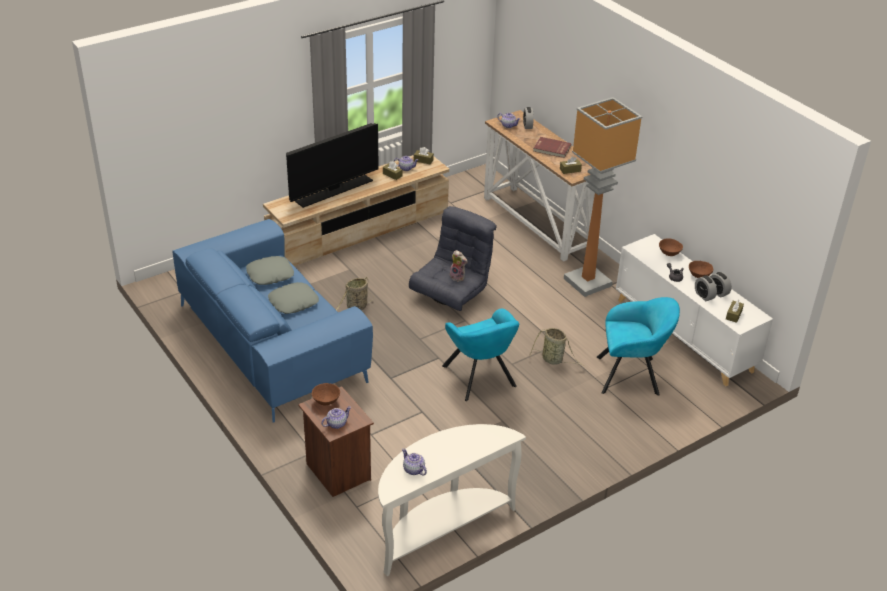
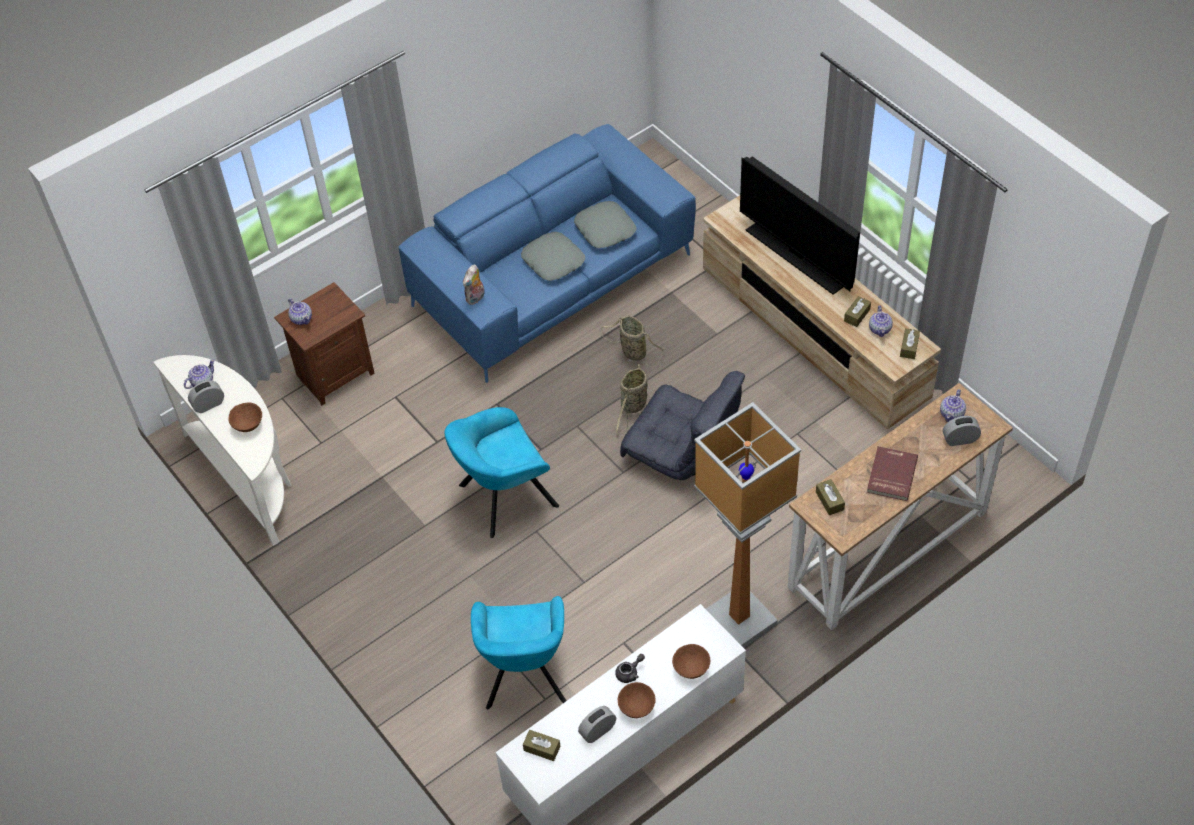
camera: 90 degrees right, 15 degrees up
(326, 401) = (338, 304): brown bowl -> brown bowl (248, 425)
(458, 277) = (672, 437): plush toy -> plush toy (476, 298)
(554, 360) = (549, 579): basket -> basket (633, 406)
(704, 296) = (585, 710): alarm clock -> alarm clock (209, 404)

